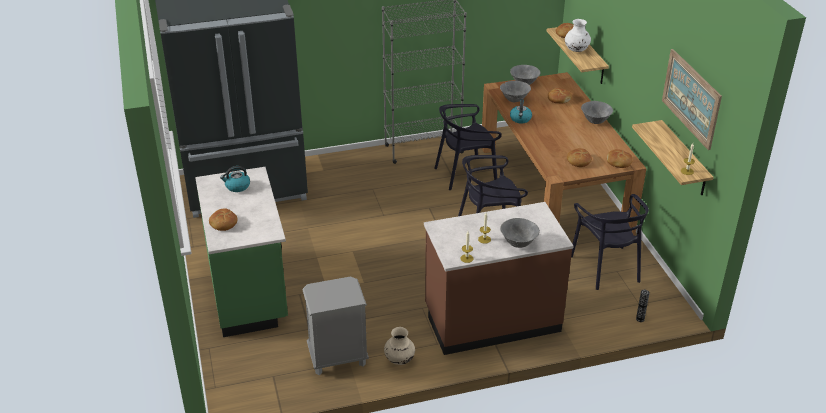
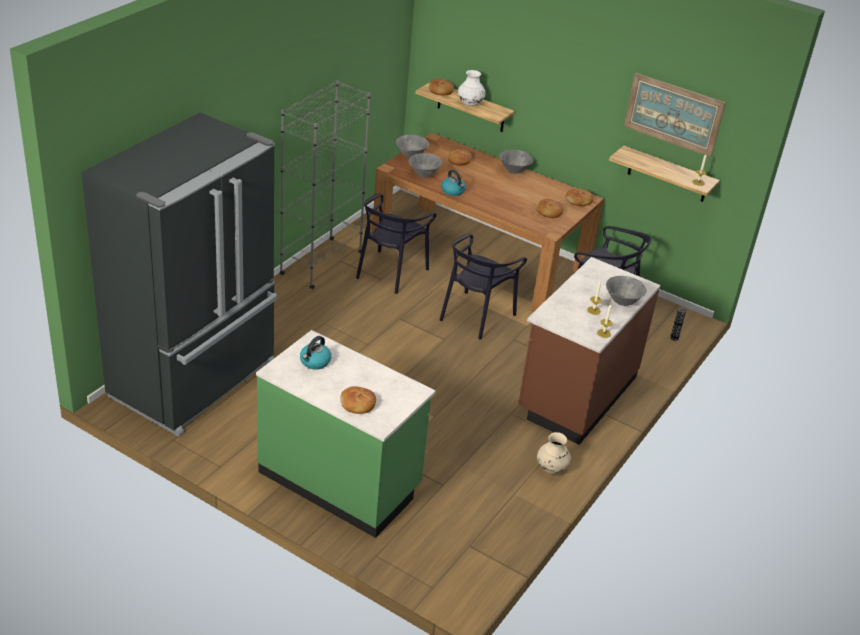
camera: 45 degrees left, 0 degrees up
(337, 358) = (501, 497): grey nightstand -> none

